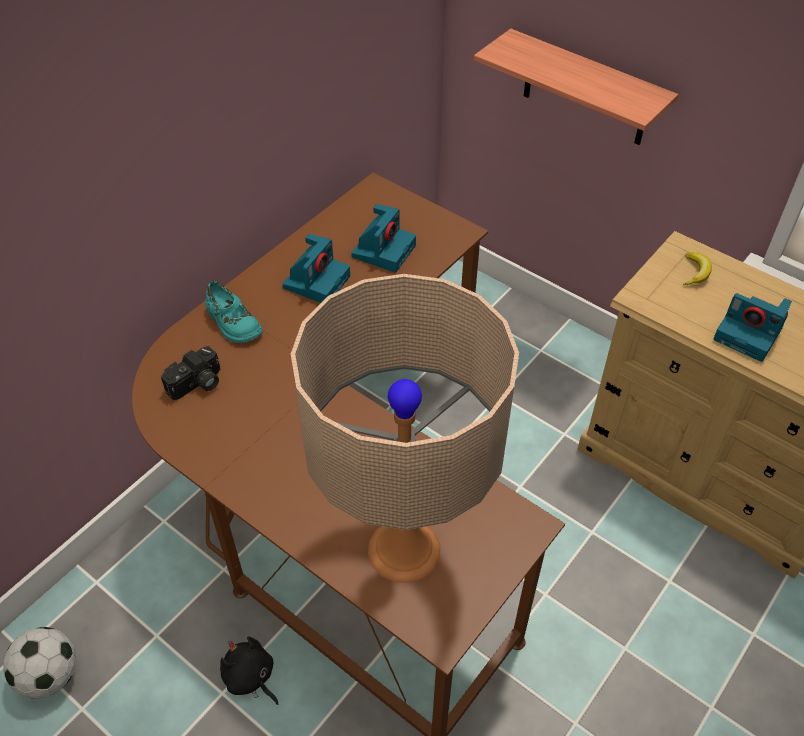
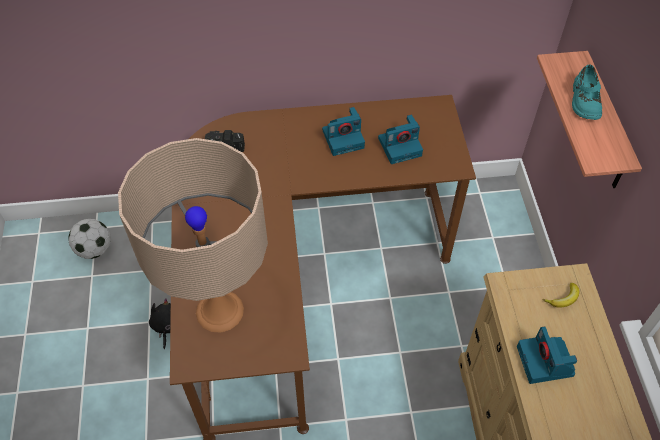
camera: 45 degrees right, 5 degrees up
(232, 322) = (277, 130): turquoise shoe -> turquoise shoe (584, 101)

